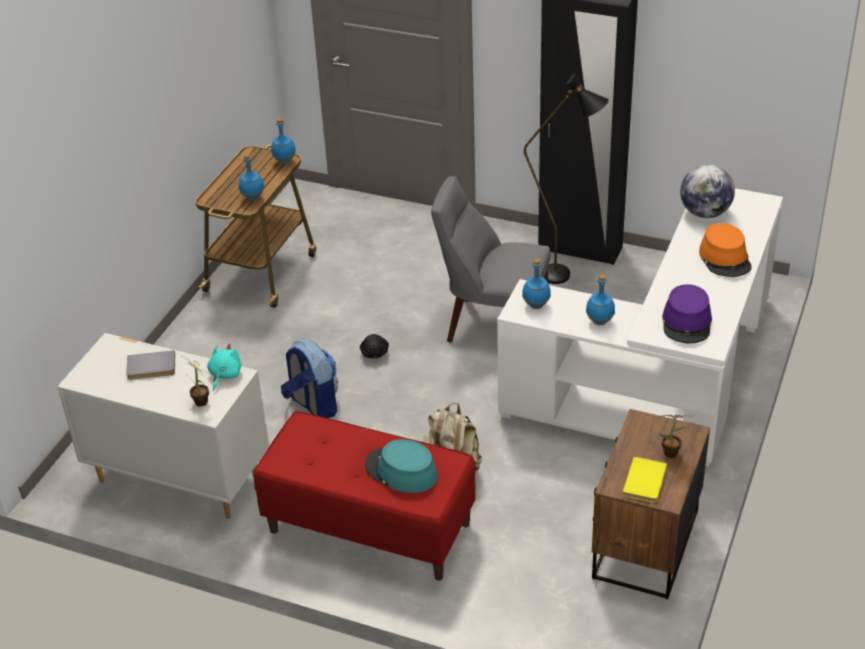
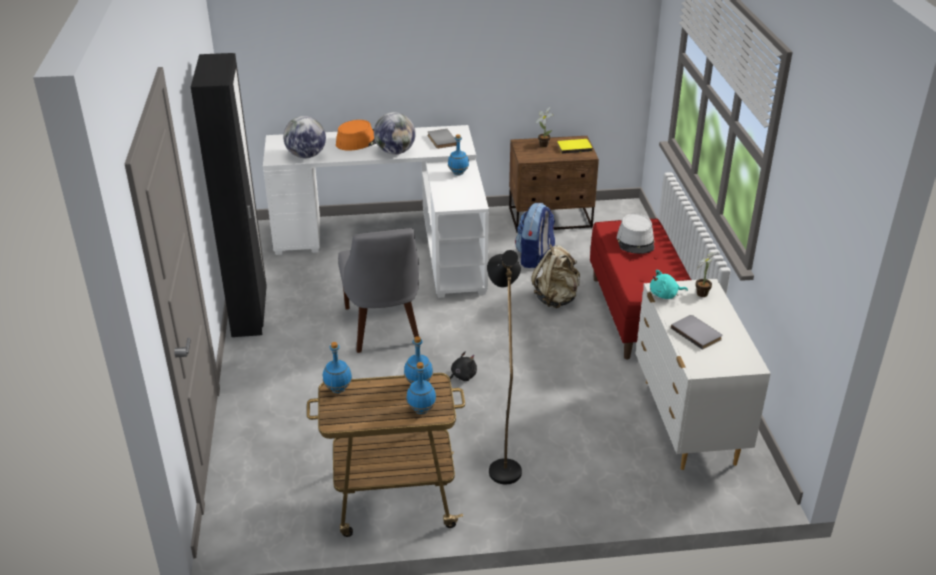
camera: 120 degrees left, 5 degrees down
(313, 405) = (549, 385): backpack -> backpack (535, 258)
(401, 471) = (636, 241): turquoise hat -> grey hat
(536, 305) = (461, 198): blue bottle -> blue bottle (421, 409)
(566, 277) = (295, 310): black floor lamp -> black floor lamp (502, 463)
(675, 278) = (395, 152): none -> globe
(687, 322) = (441, 140): purple hat -> grey book

